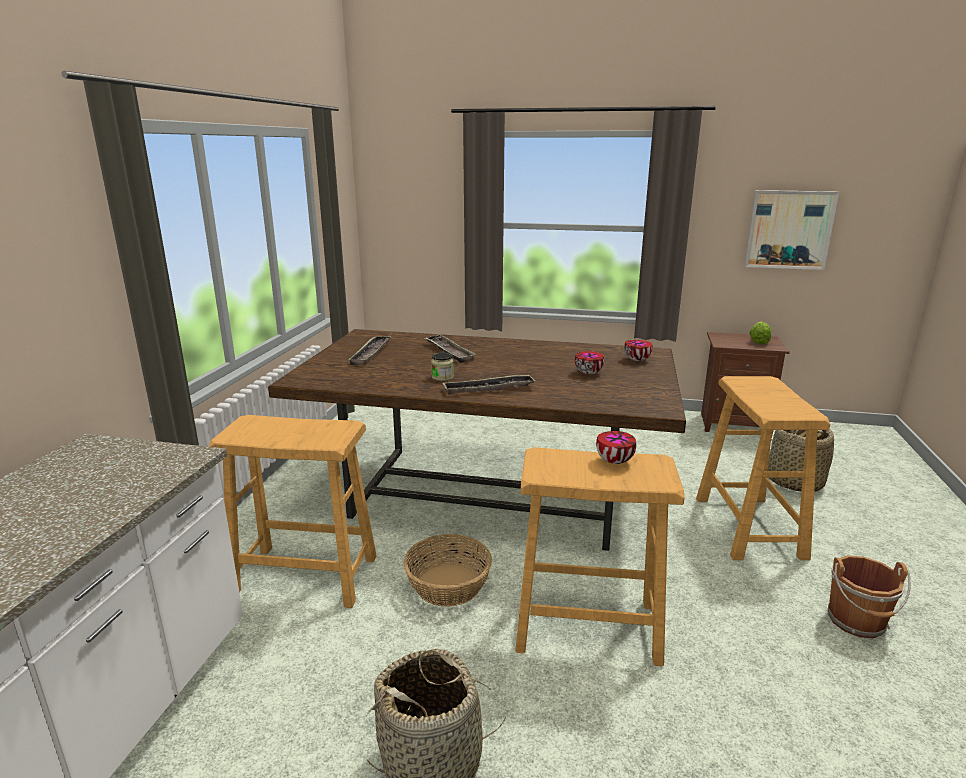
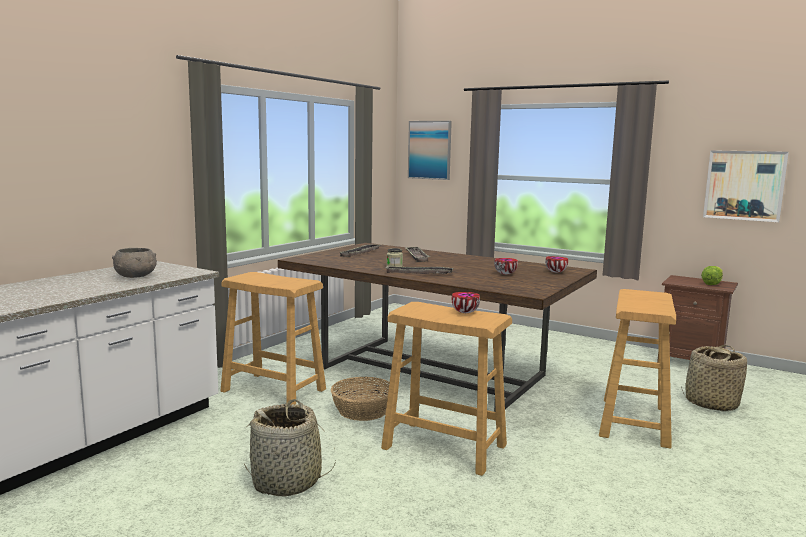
camera: 20 degrees right, 10 degrees down
(88, 491) = (136, 276): none -> grey bowl
(404, 191) = (430, 150): none -> picture
(857, 622) = (674, 487): brown bucket -> none

